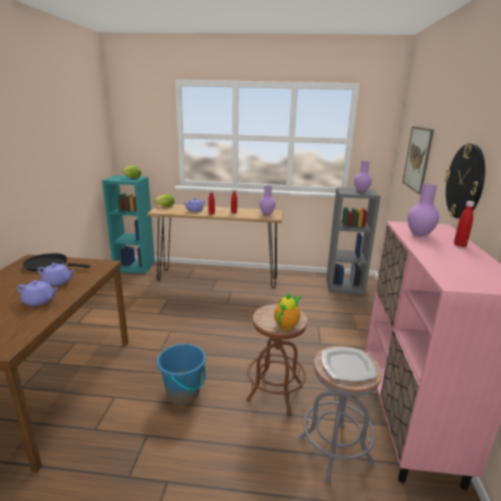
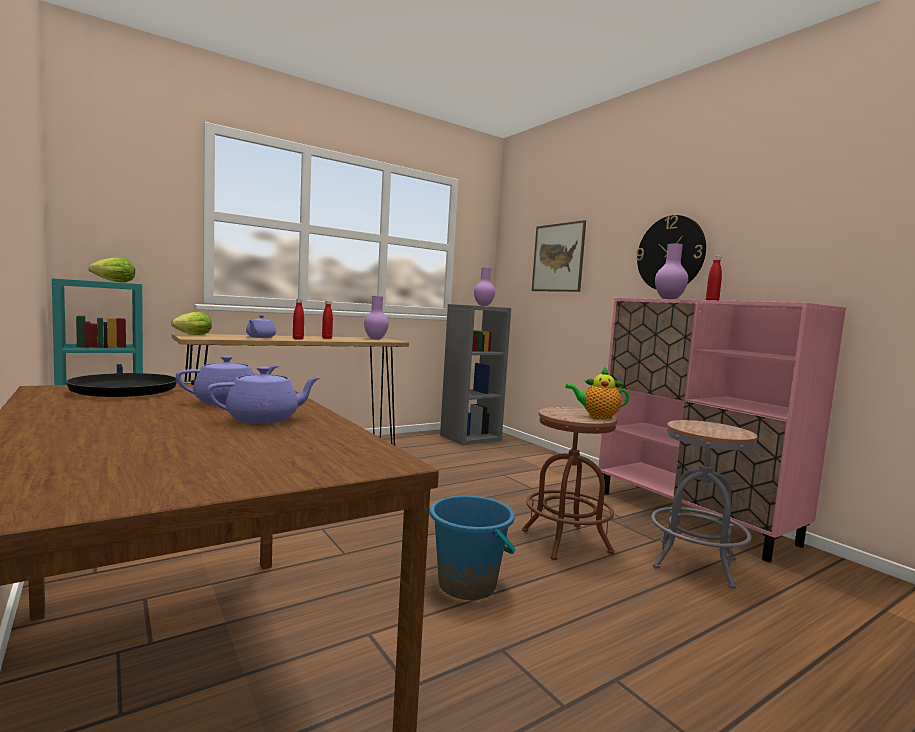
camera: 40 degrees left, 15 degrees down
(287, 324) = (597, 416): teapot -> teapot turned 75 degrees counterclockwise
(347, 365) = (711, 428): plate -> none

